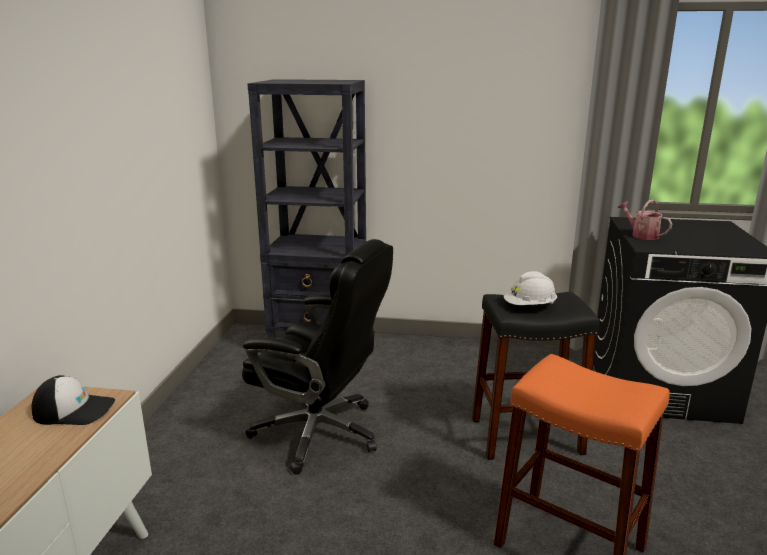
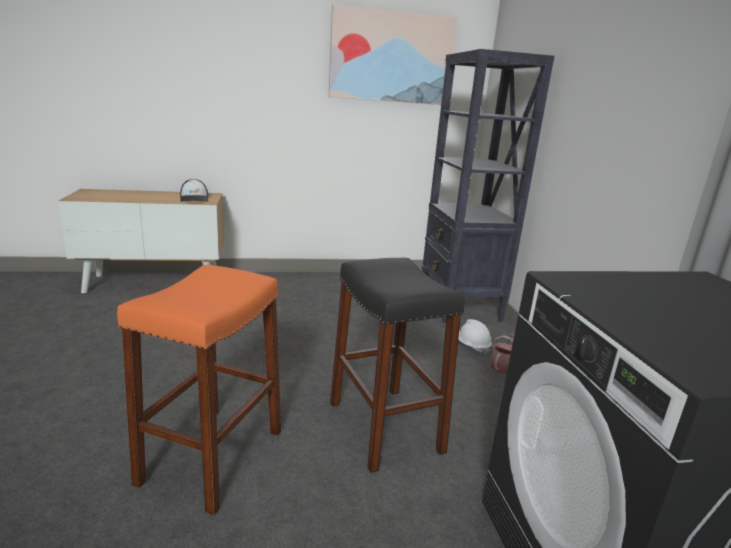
camera: 70 degrees right, 0 degrees up
(153, 89) = (391, 57): none -> picture
(320, 433) = (331, 323): black office chair -> none
(529, 307) = (388, 273): white hard hat -> white hard hat (471, 346)
(641, 235) = (625, 281): watering can -> watering can (502, 365)

